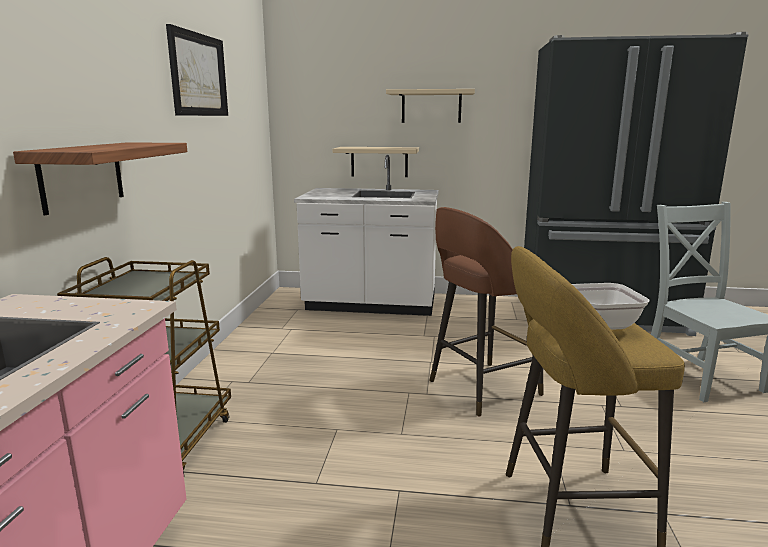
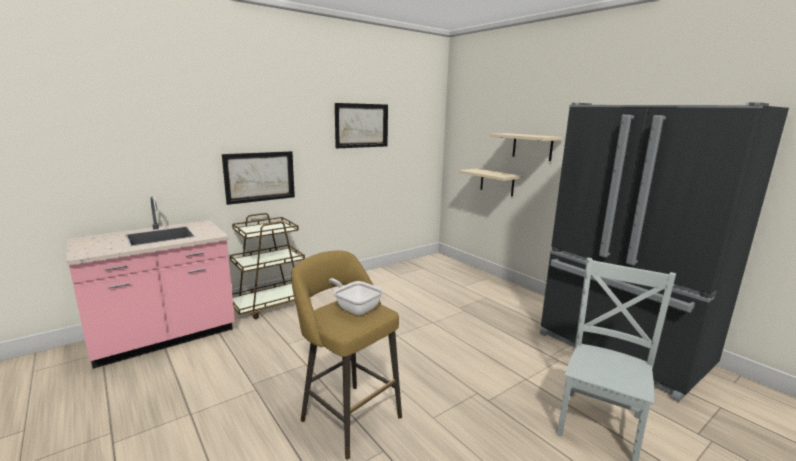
camera: 45 degrees right, 0 degrees up
(82, 176) = (259, 176): shelf -> picture
(371, 304) = (466, 279): white counter -> none
(481, 388) = (428, 347): brown stool -> none

